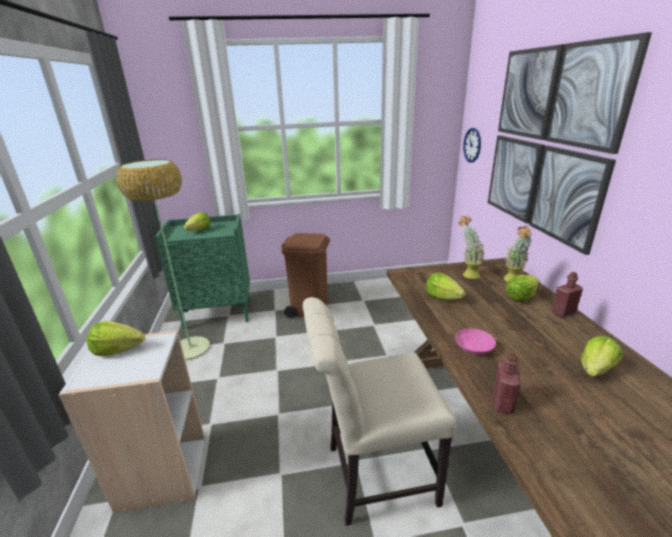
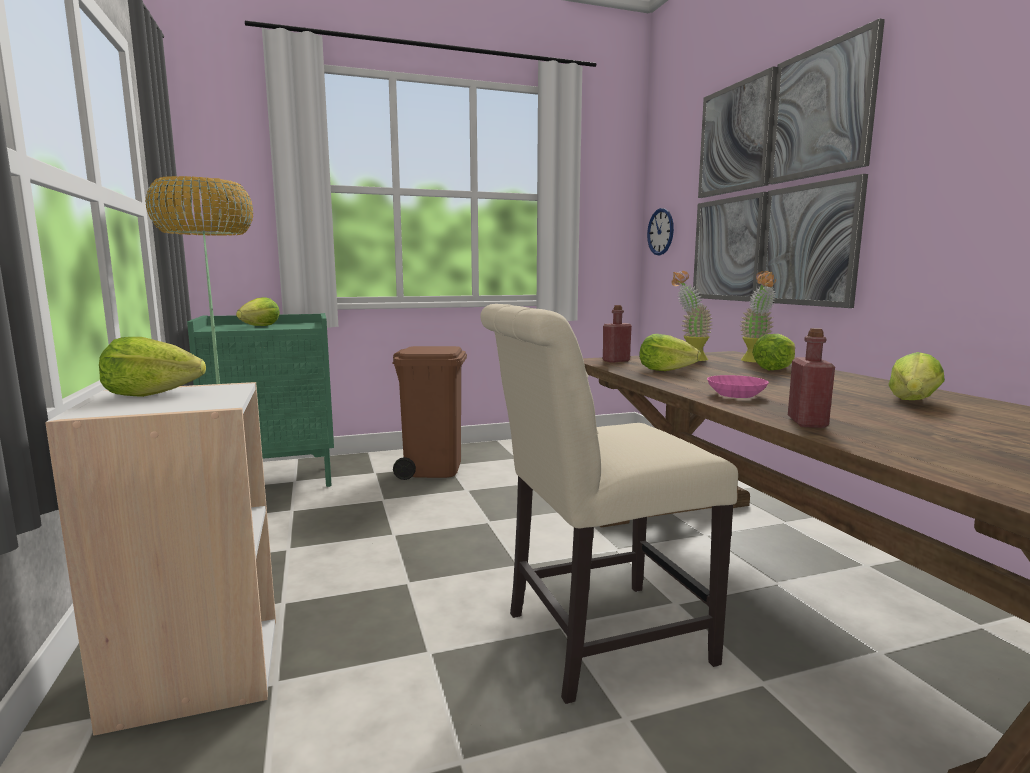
camera: 10 degrees left, 15 degrees down
(563, 313) = (839, 375): red bottle -> red bottle (616, 361)

